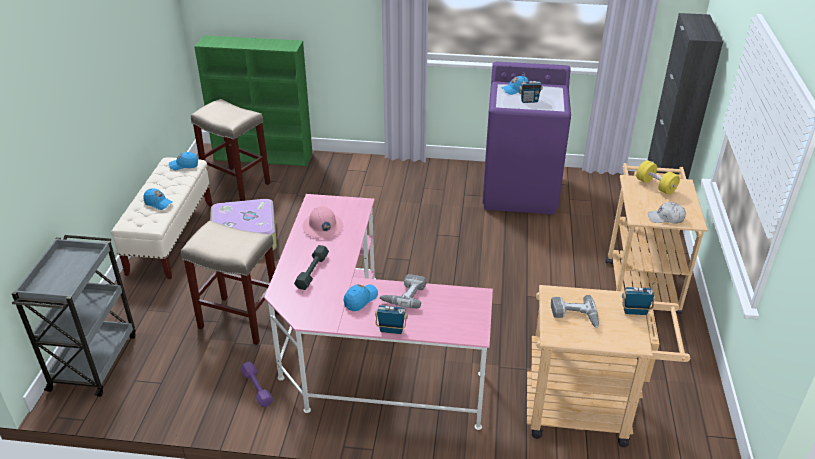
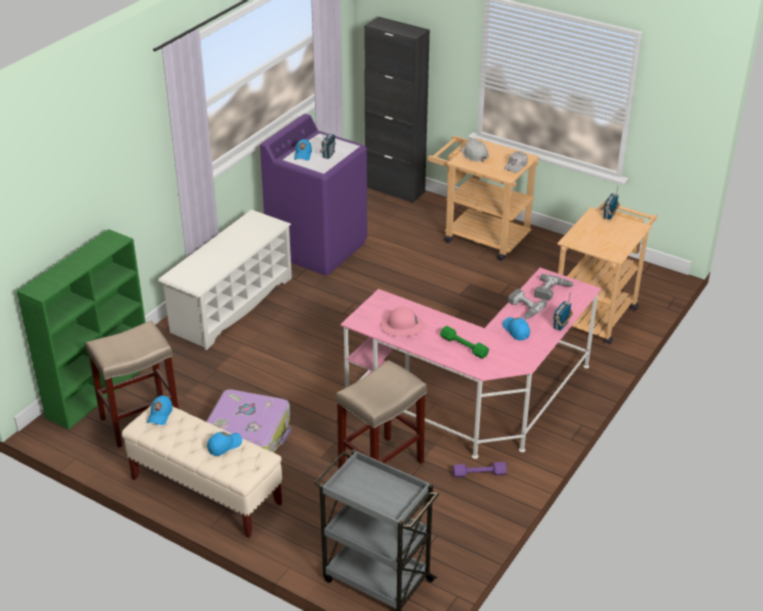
camera: 65 degrees left, 0 degrees up
(312, 271) = (463, 346): grey dumbbell -> green dumbbell
(403, 176) = (231, 305): none -> white shoe rack
(574, 316) = (600, 240): power drill -> power drill (553, 291)
(655, 186) = (474, 154): yellow dumbbell -> white hard hat

